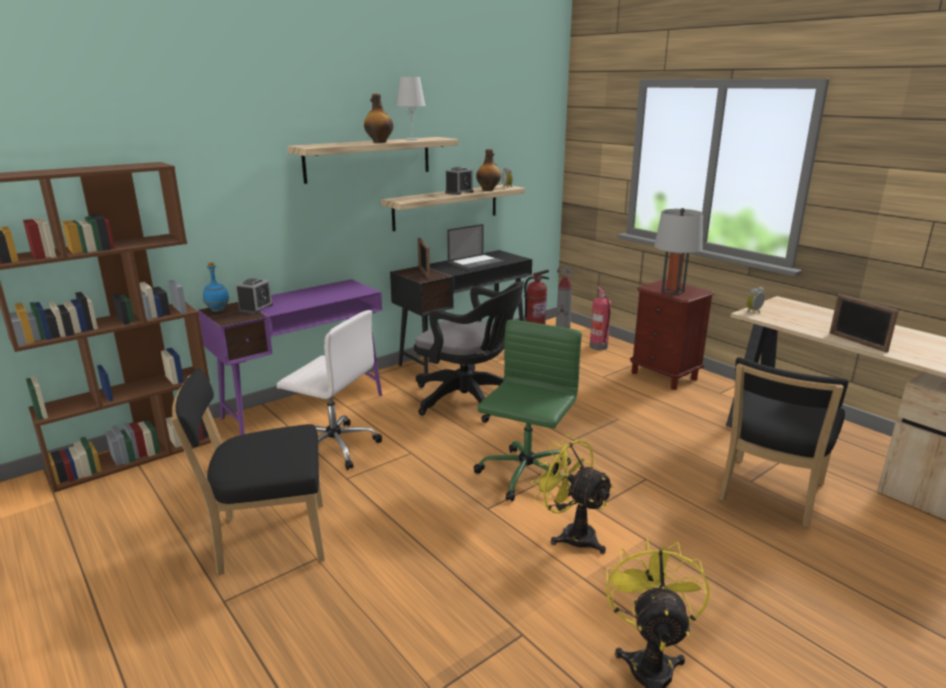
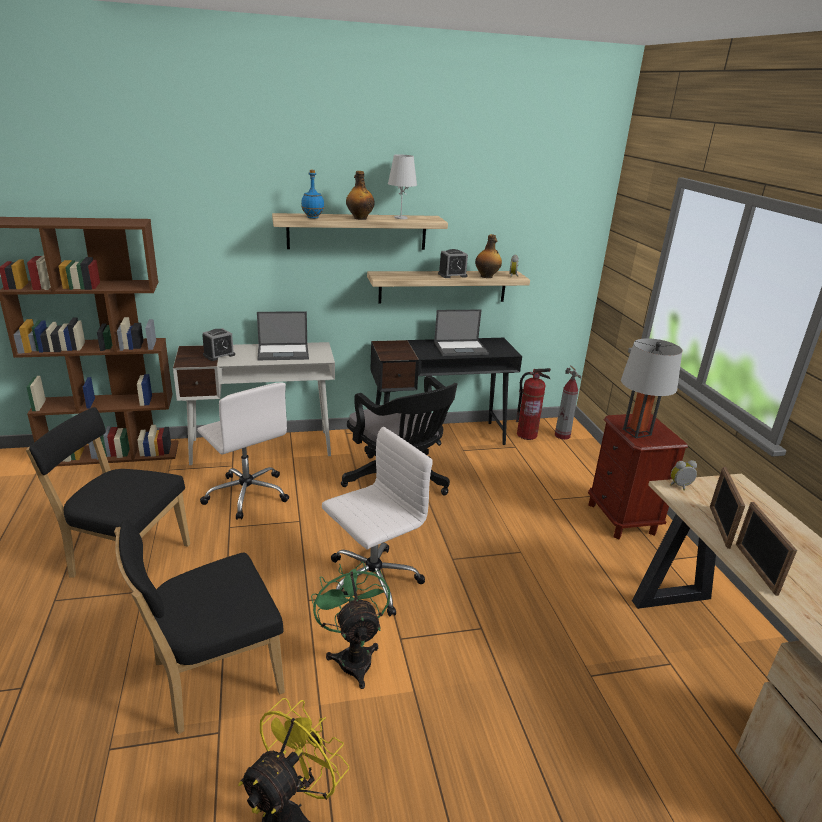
camera: 25 degrees right, 5 degrees up
(218, 310) = (190, 350): blue bottle -> blue bottle (313, 218)
(305, 406) = (262, 447): purple desk -> white desk
(320, 294) = (284, 352): none -> laptop
(424, 273) = (397, 349): picture frame -> picture frame (719, 526)
(525, 476) = (371, 581): green office chair -> white office chair
(571, 534) = (353, 656): yellow fan -> green fan
(599, 347) = (584, 464): fire extinguisher -> none
(769, 495) = (594, 700): black chair -> black chair (211, 679)

